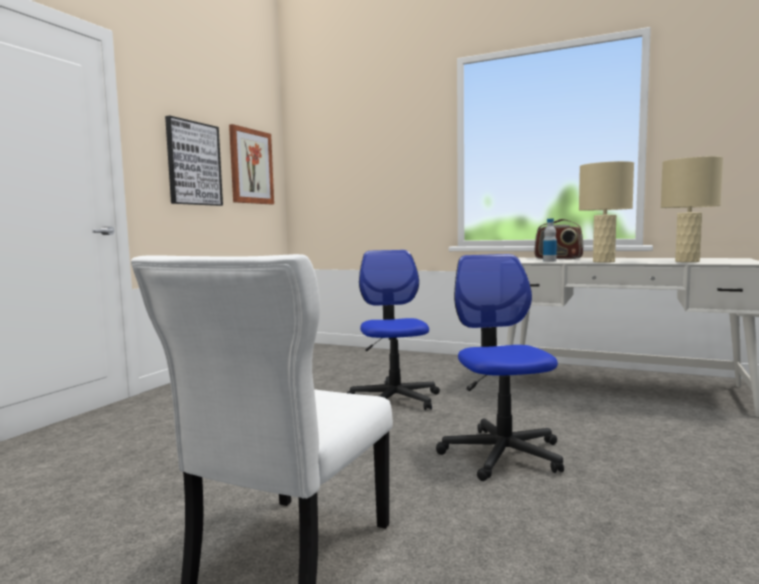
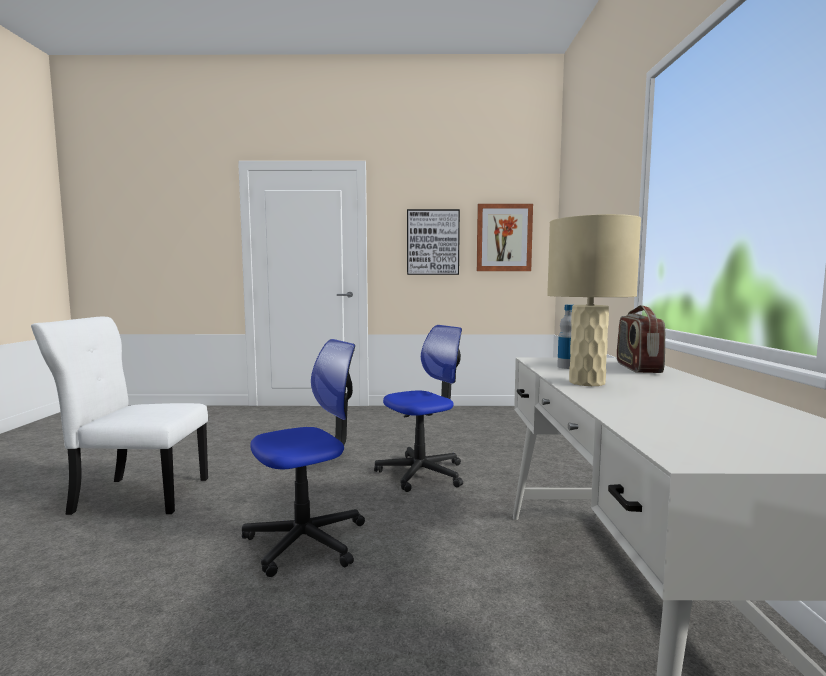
camera: 65 degrees right, 0 degrees up
(687, 261) = (670, 417): beige table lamp -> none

